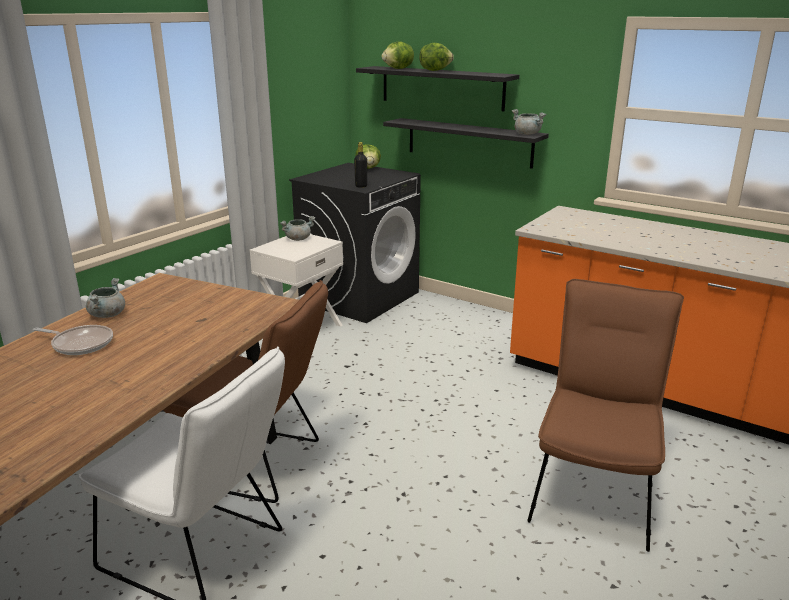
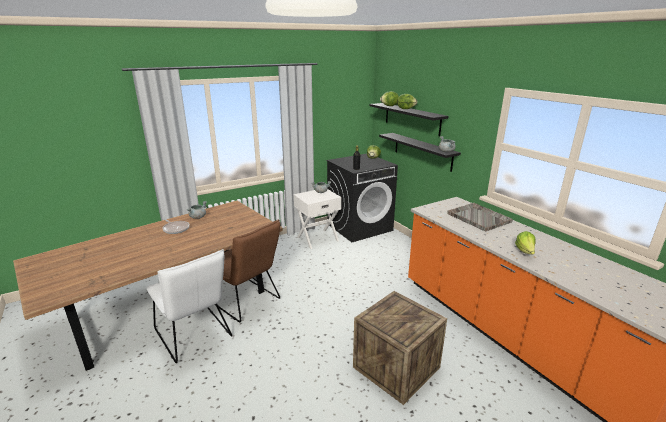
camera: 25 degrees right, 0 degrees up
(594, 490) = (396, 367): brown chair -> crate
(623, 227) = (478, 217): none -> grey tray
(734, 258) = (525, 252): none -> lettuce

